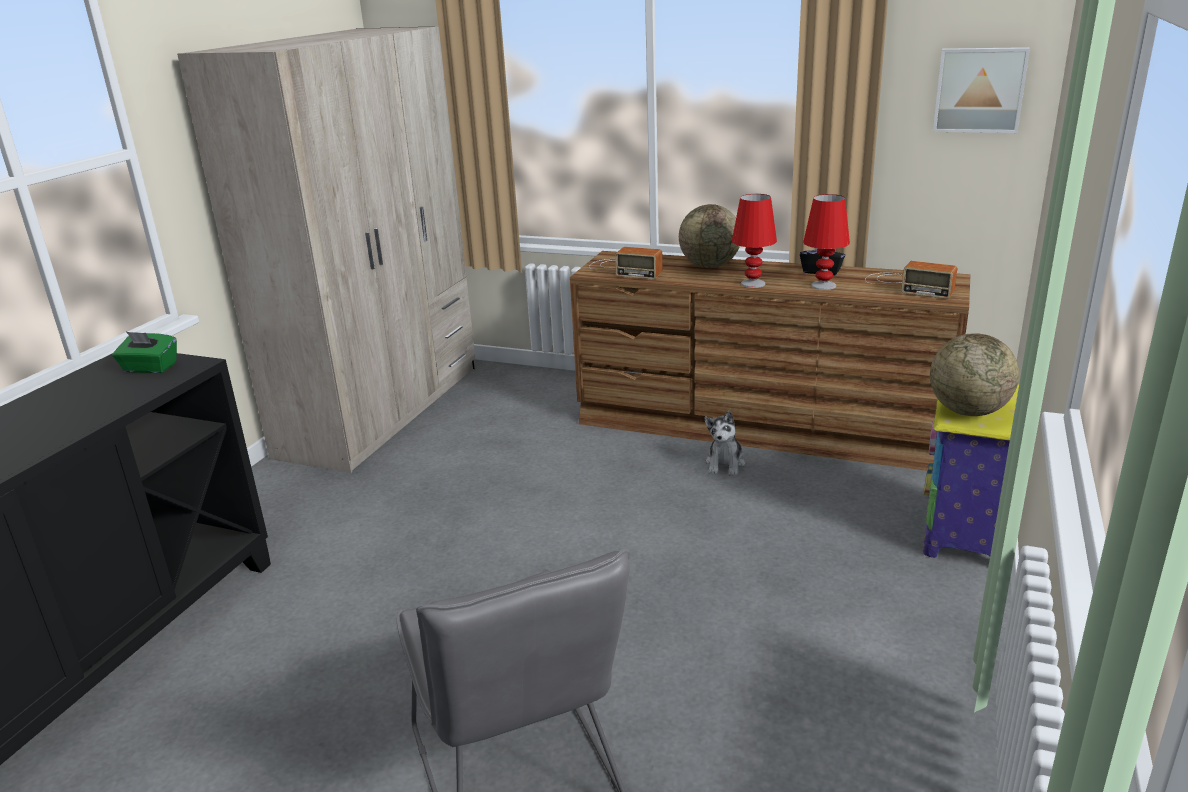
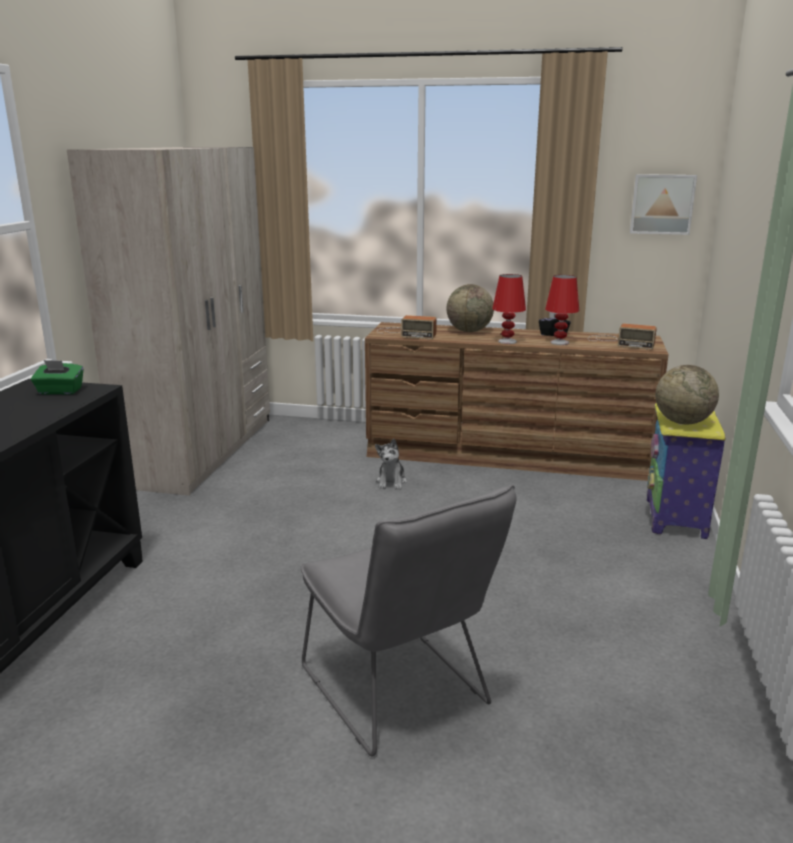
camera: 10 degrees left, 5 degrees down
(725, 464) = (489, 480): plush toy -> plush toy (391, 482)

